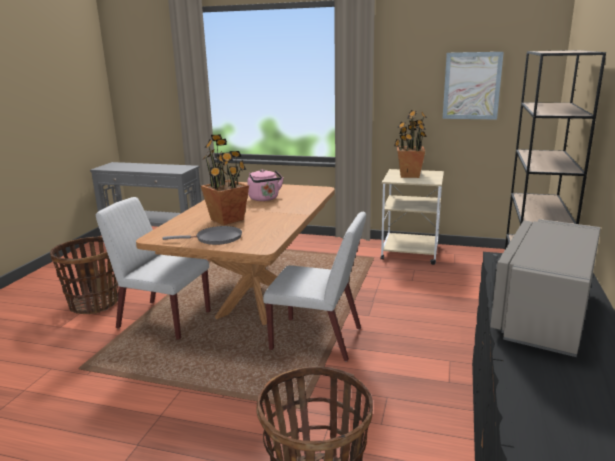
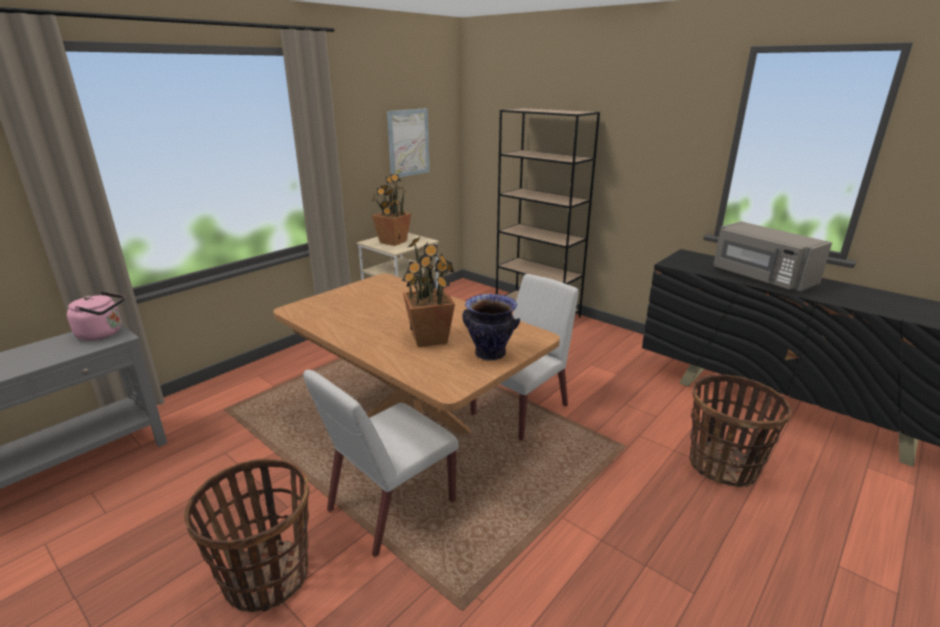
camera: 65 degrees left, 5 degrees up
(216, 238) = (490, 354): grey frying pan -> vase
(265, 199) = (377, 308): pink kettle -> pink kettle (103, 333)

